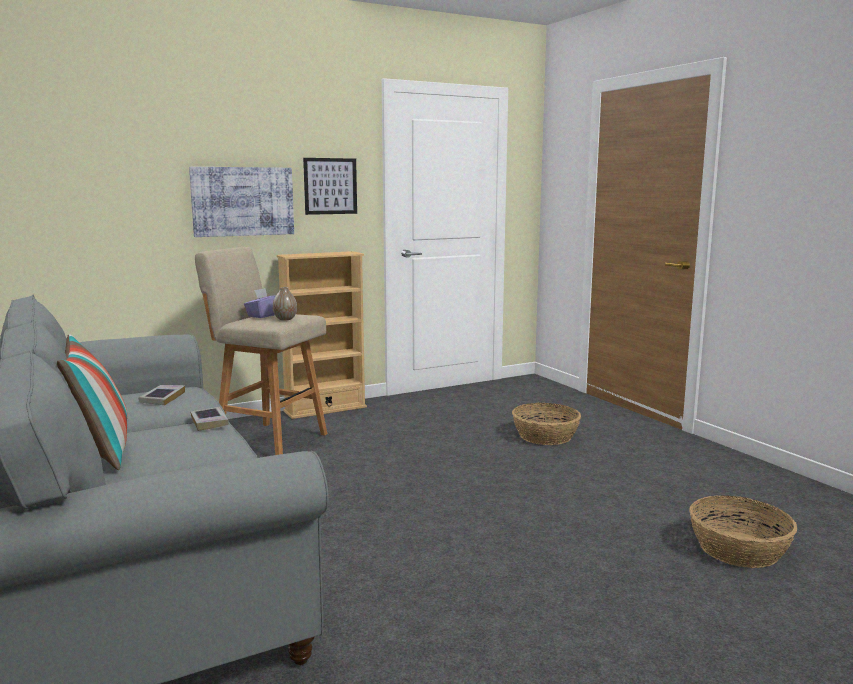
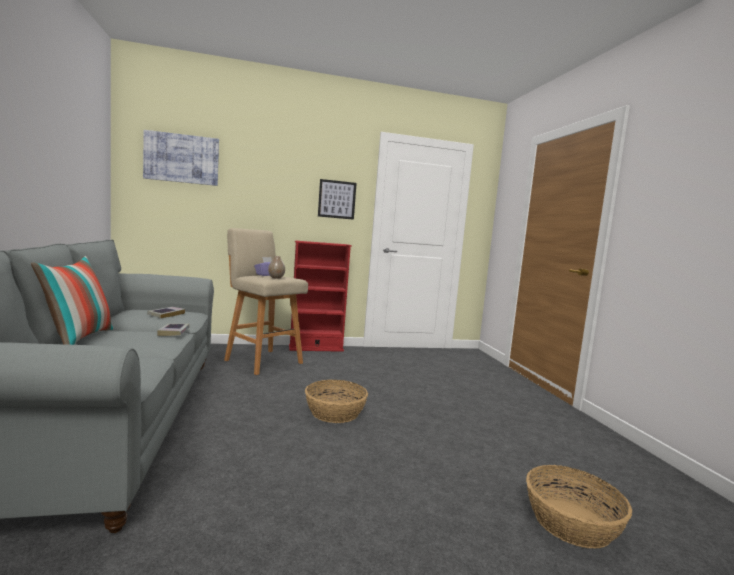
camera: 15 degrees right, 5 degrees down
(243, 201) = (276, 203): picture -> picture (182, 158)
(325, 409) = (316, 348): beige bookcase -> red bookcase
(545, 436) = (455, 391): basket -> basket (334, 412)

